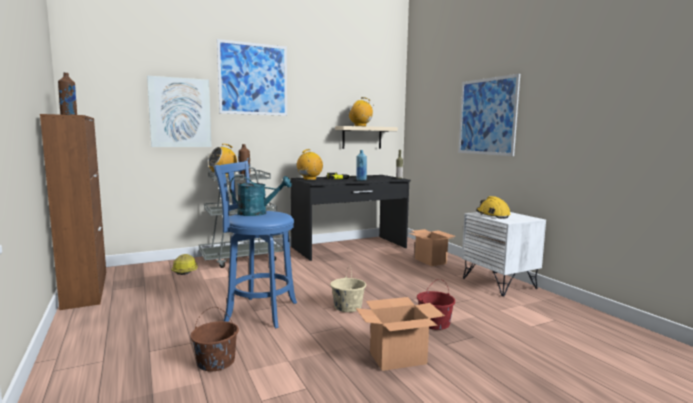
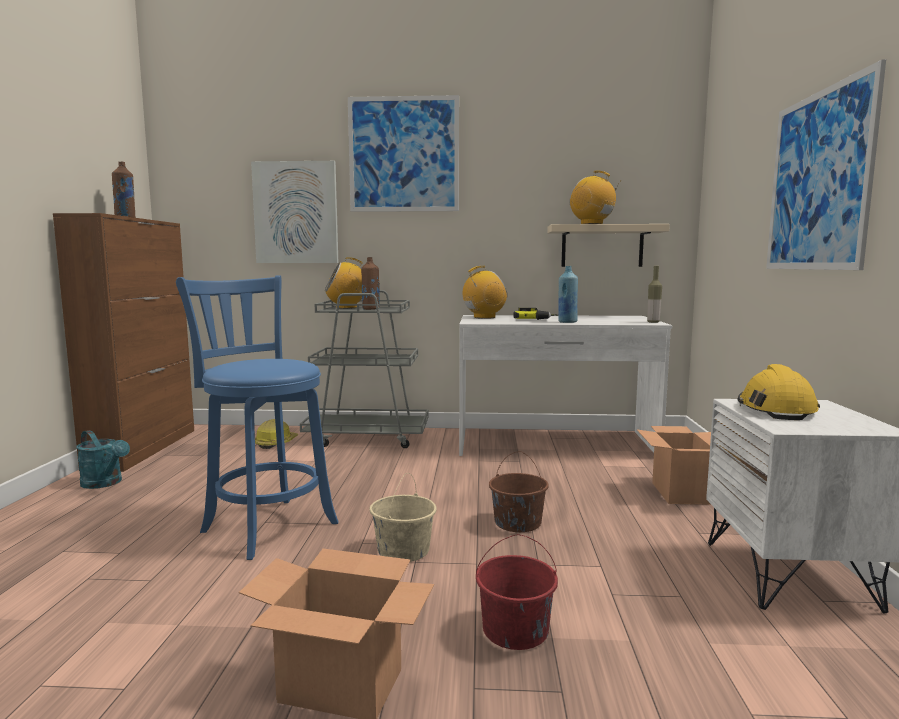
camera: 30 degrees right, 0 degrees up
(215, 362) = (97, 593): brown bucket -> brown bucket (517, 522)
(258, 213) = (262, 362): turquoise watering can -> turquoise watering can (105, 483)
(349, 247) = (554, 443): black desk -> white desk

